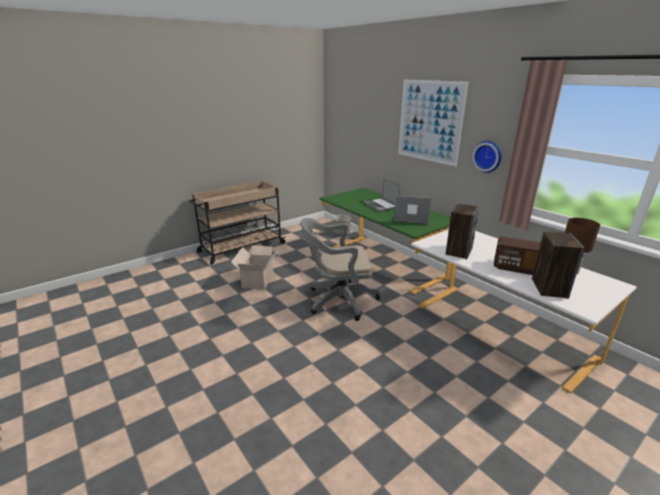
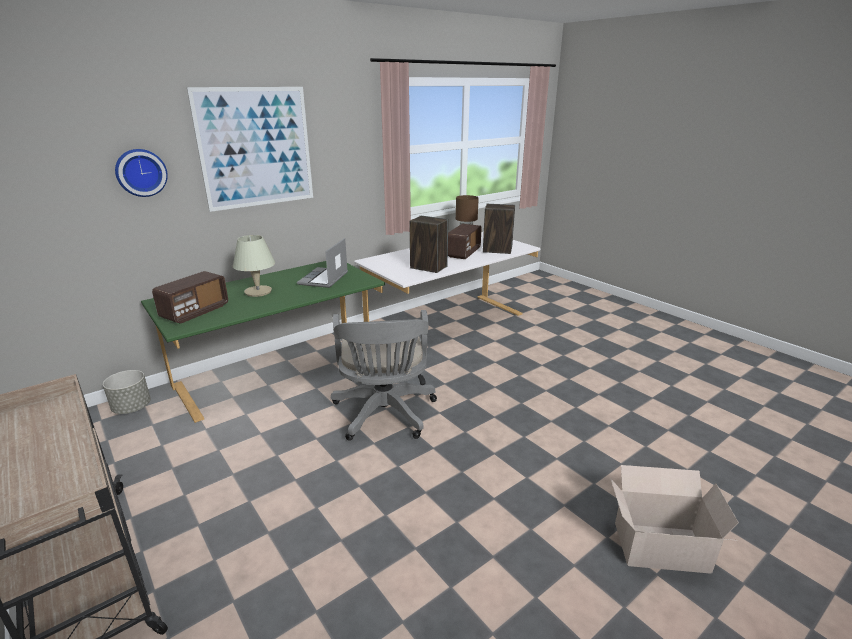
camera: 90 degrees left, 0 degrees up
(258, 279) = (289, 515): cardboard box -> cardboard box (657, 546)
(349, 197) = (195, 312): none -> radio
(381, 206) = (258, 291): laptop -> beige table lamp
(488, 156) = (347, 173): wall clock -> wall clock (141, 172)

